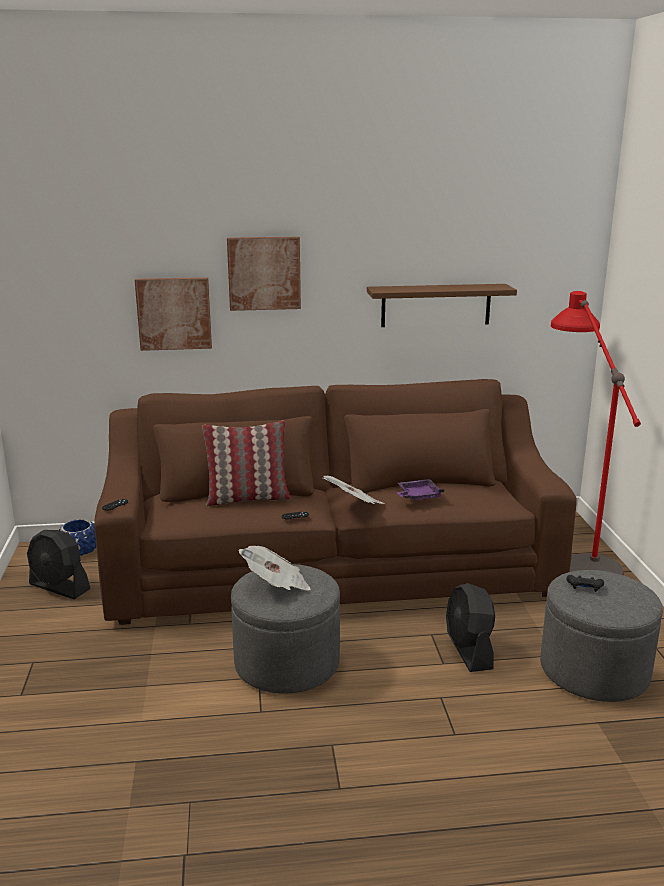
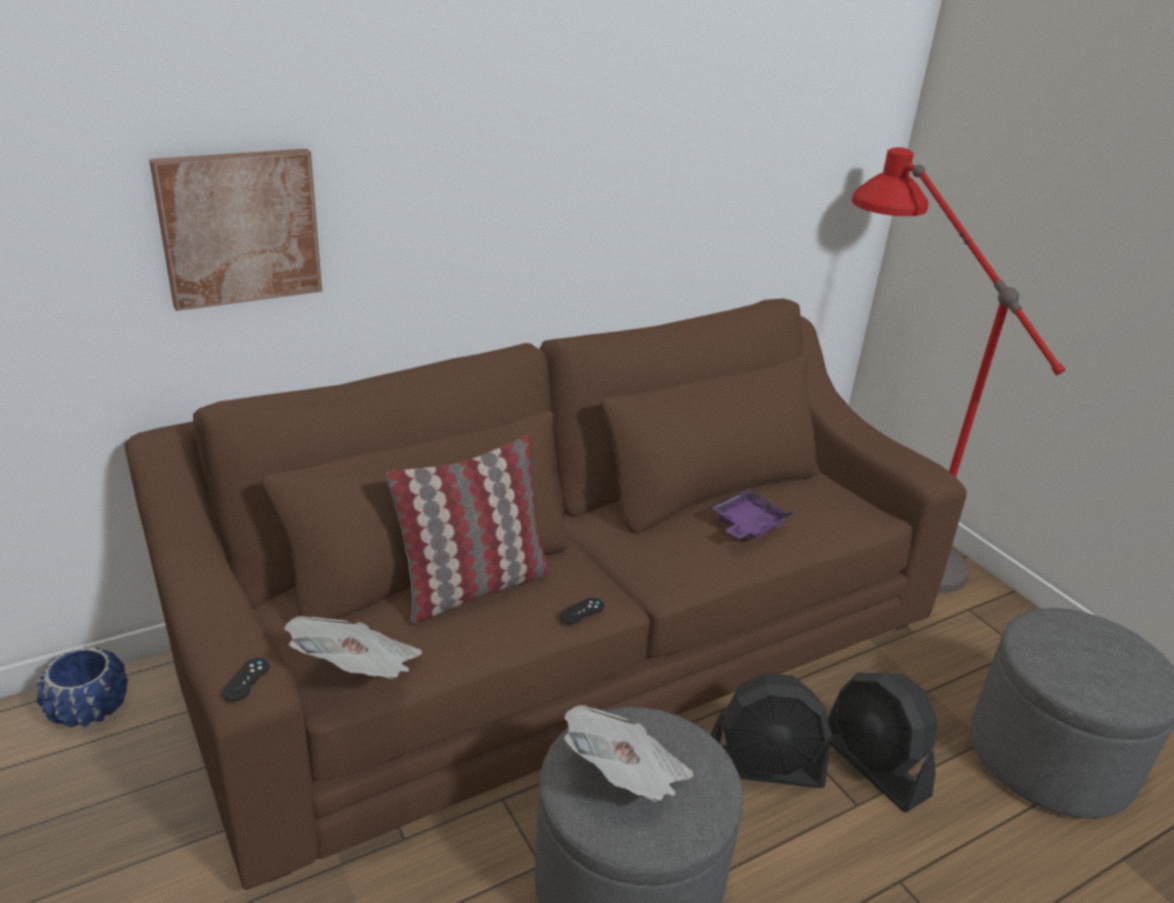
camera: 25 degrees left, 10 degrees up
(59, 587) = (91, 816): black fan -> black fan (764, 767)
(264, 273) = (416, 135): picture -> none
(353, 505) = (661, 566): newspaper -> newspaper (358, 671)
(436, 305) = (693, 179): brown shelf -> none
(584, 587) = (1063, 652): black game controller -> none

